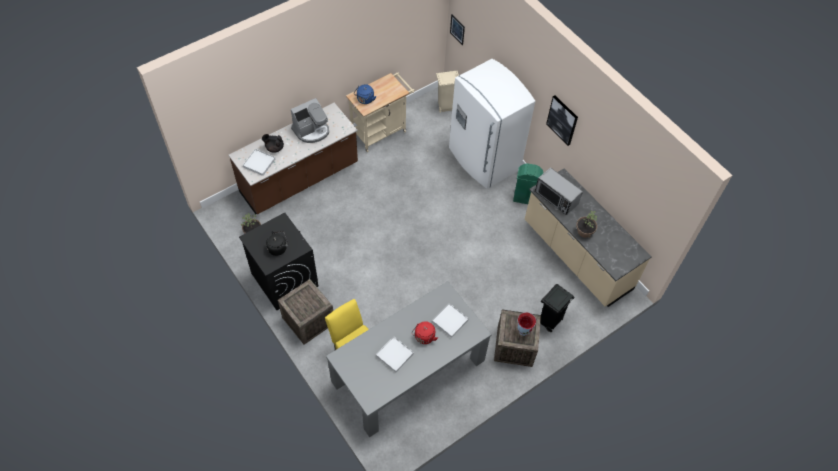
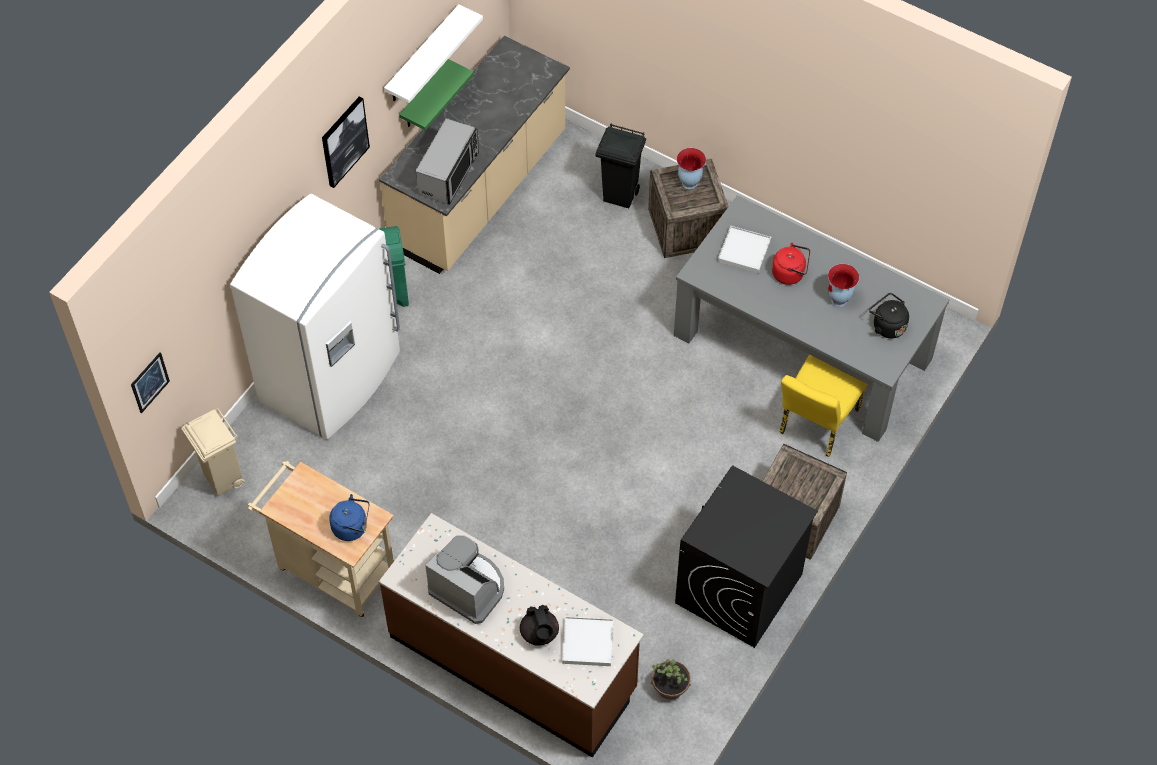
camera: 110 degrees left, 0 degrees up
(278, 248) = (756, 515): black kettle -> black kettle (887, 326)
(394, 355) = (839, 300): white tray -> vase
(584, 231) = (498, 123): potted plant -> none
(604, 190) = (424, 96): none -> green shelf
(613, 171) = (422, 55): none -> white shelf

